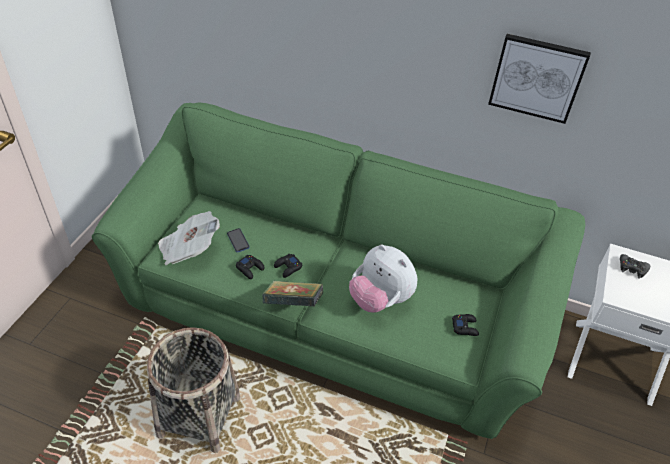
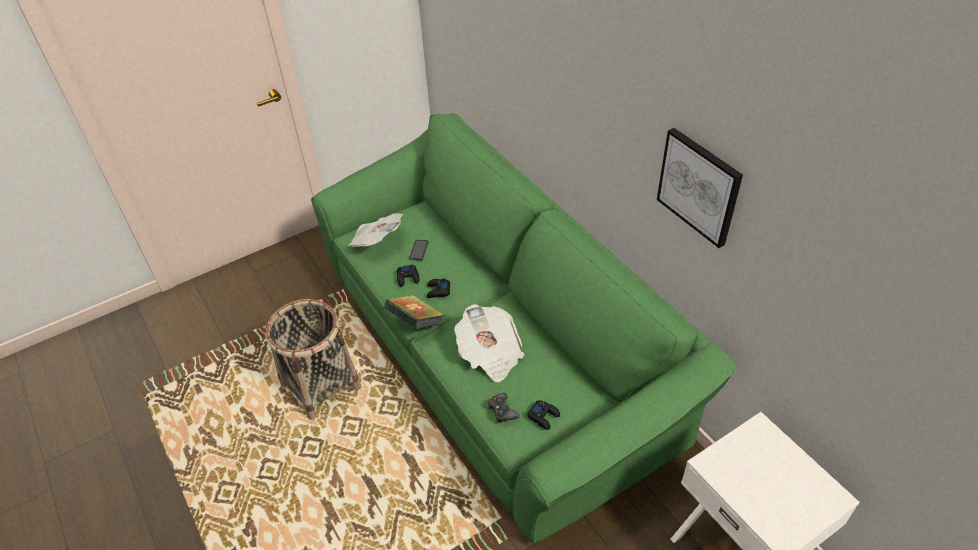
camera: 40 degrees right, 0 degrees up
(380, 299) = (490, 354): plush toy -> newspaper
(632, 269) = (758, 447): black game controller -> black game controller (502, 411)

